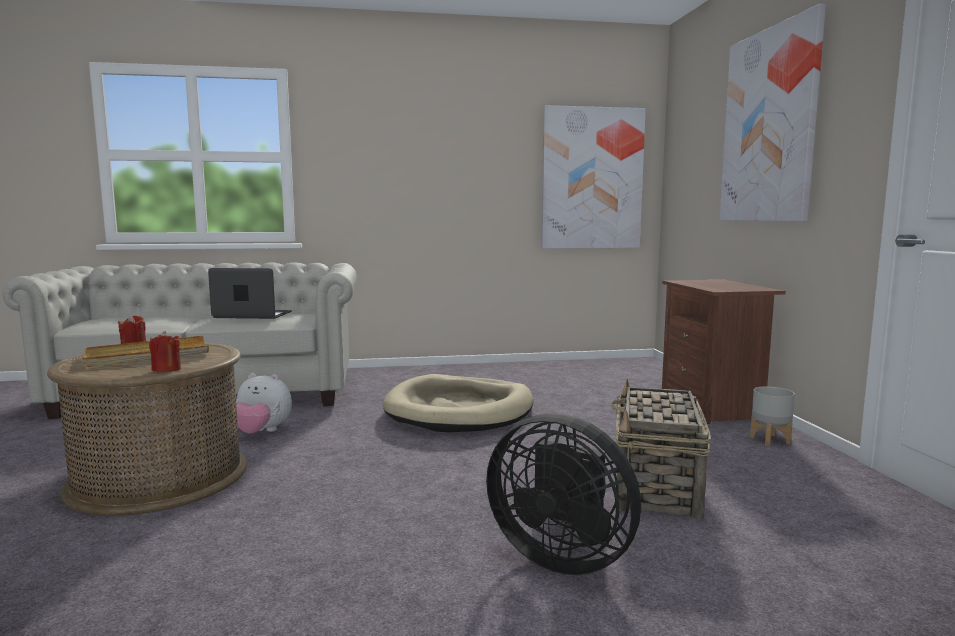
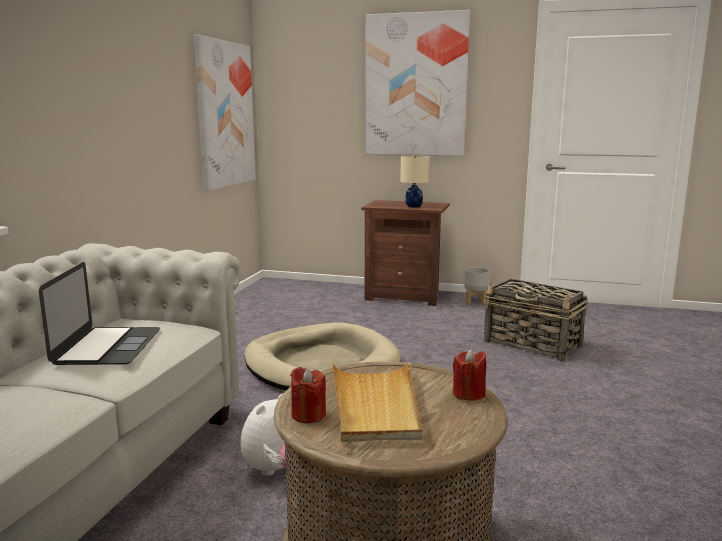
camera: 65 degrees left, 5 degrees up
(253, 315) = (107, 346): laptop -> laptop turned 150 degrees clockwise
(561, 556) = (620, 389): black fan -> none
(715, 286) = (414, 206): none -> beige table lamp

